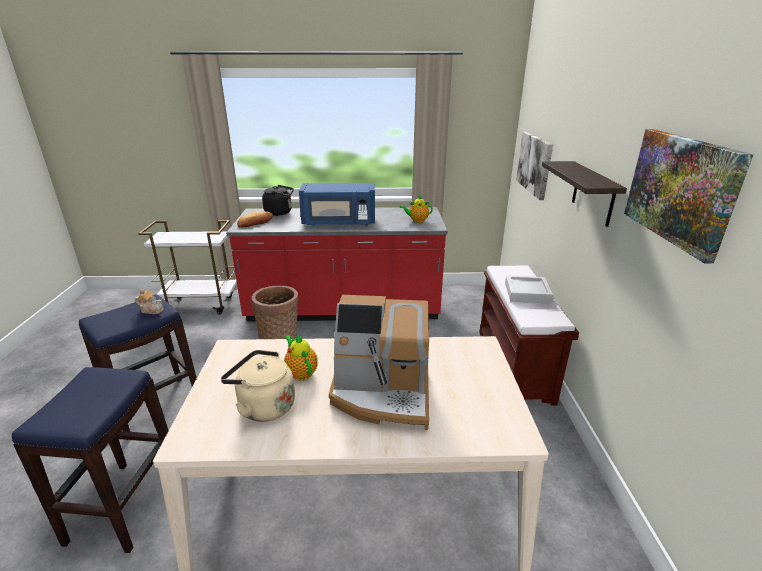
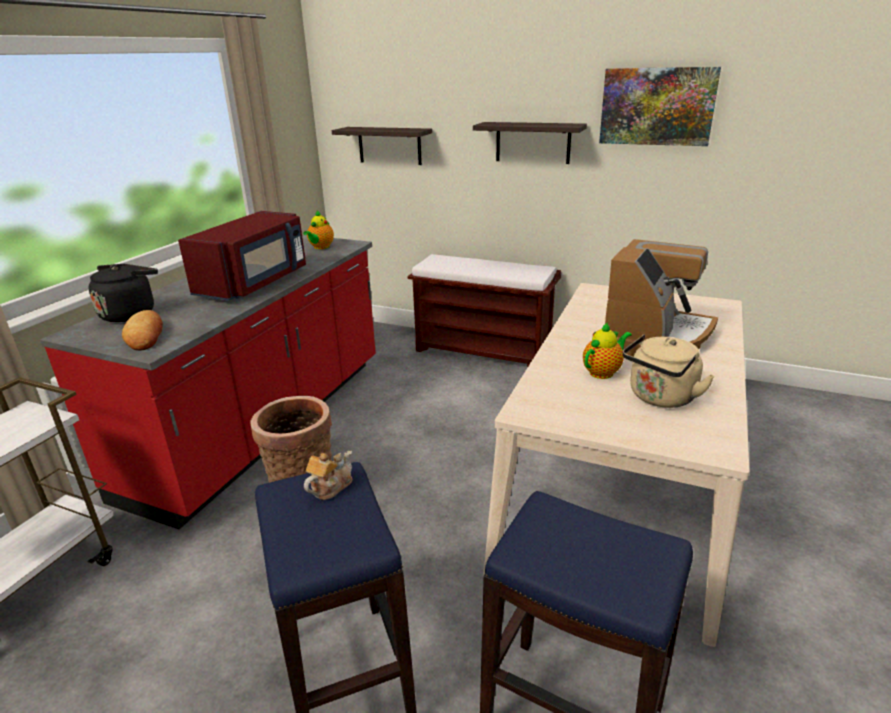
camera: 65 degrees left, 0 degrees up
(301, 372) = (603, 372): teapot -> teapot turned 150 degrees clockwise
(339, 222) = (255, 282): blue microwave -> red microwave
(527, 293) = (487, 266): grey tray -> none
(534, 164) = (389, 145): picture -> shelf

